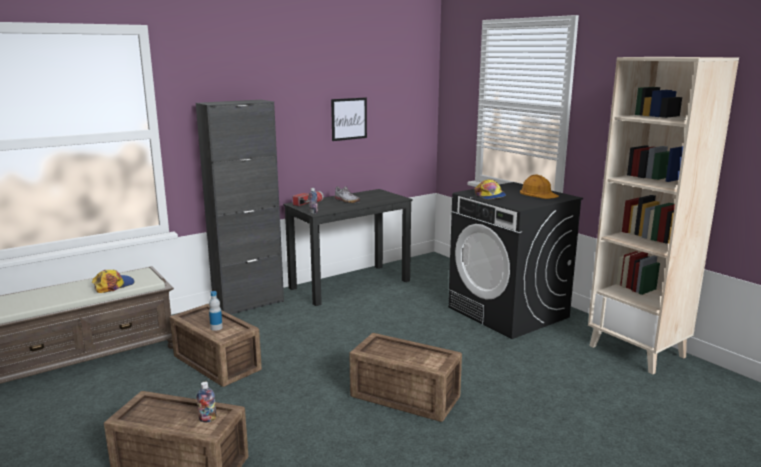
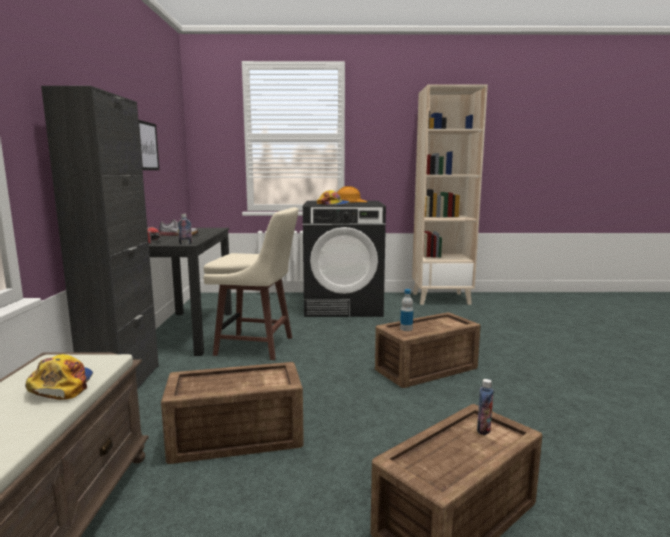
camera: 55 degrees left, 5 degrees down
(216, 328) = (248, 382): bottle -> bottle (406, 329)
(356, 316) = (257, 347): none -> beige stool

